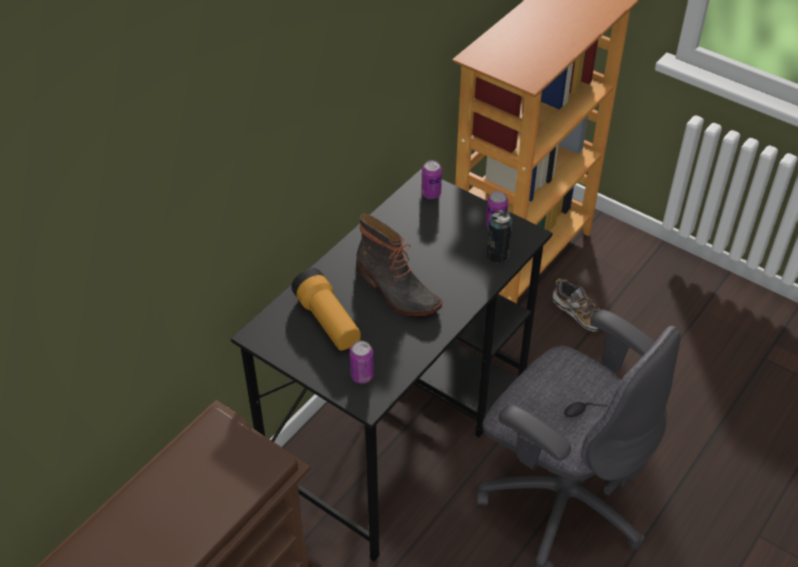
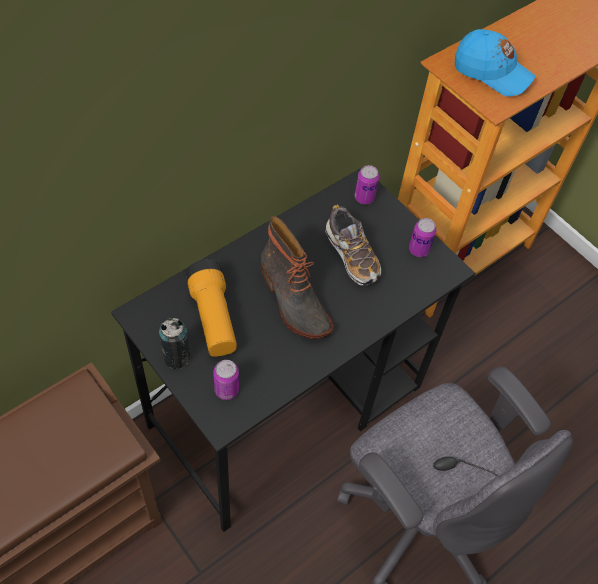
camera: 10 degrees right, 10 degrees up
(497, 254) = (410, 284): can -> can (176, 357)
(517, 55) = (492, 73): none -> blue cap
(578, 313) = (494, 327): shoe -> shoe (352, 255)

